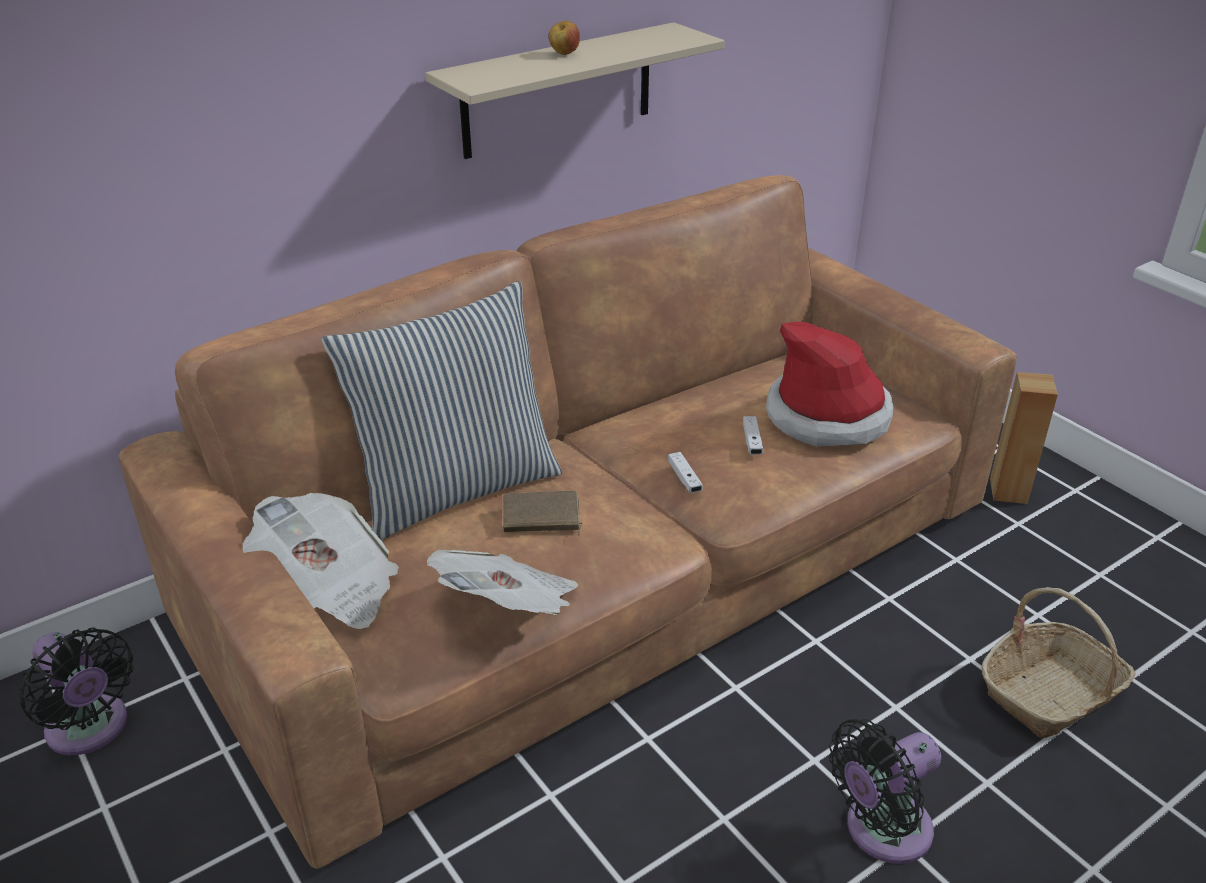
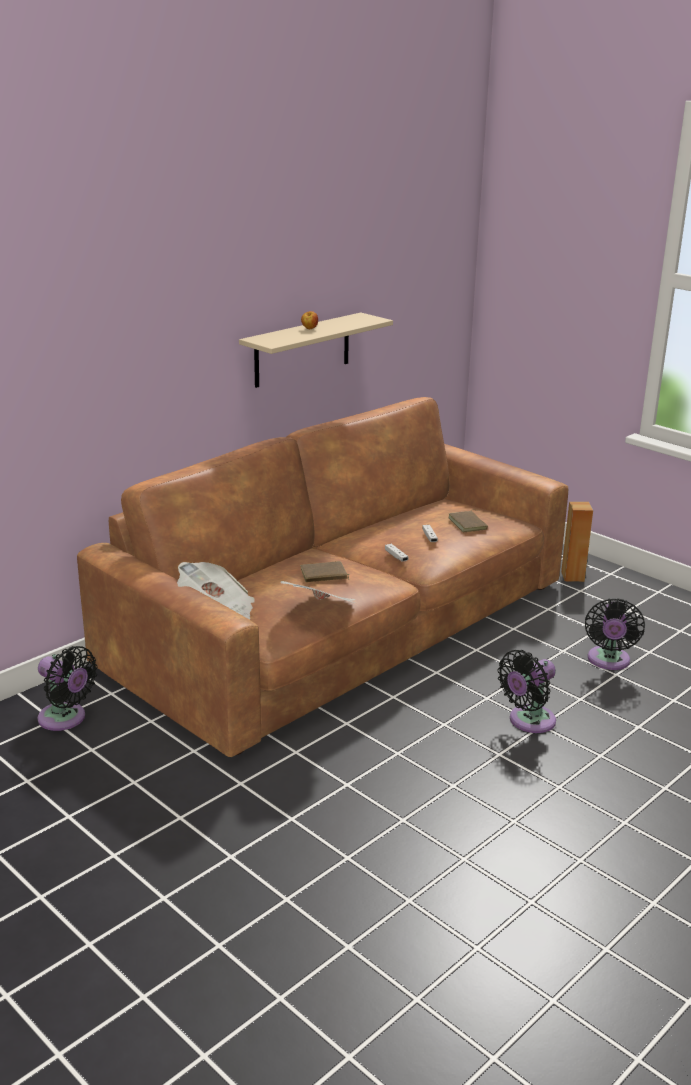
camera: 10 degrees left, 10 degrees down
(456, 488) = (267, 569): pillow -> none
(828, 415) = (469, 524): hat -> brown book
(1050, 693) = (608, 661): basket -> black fan

